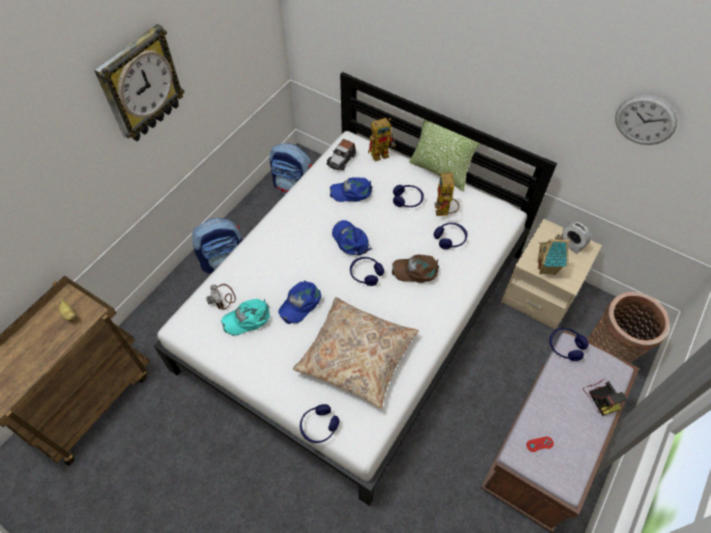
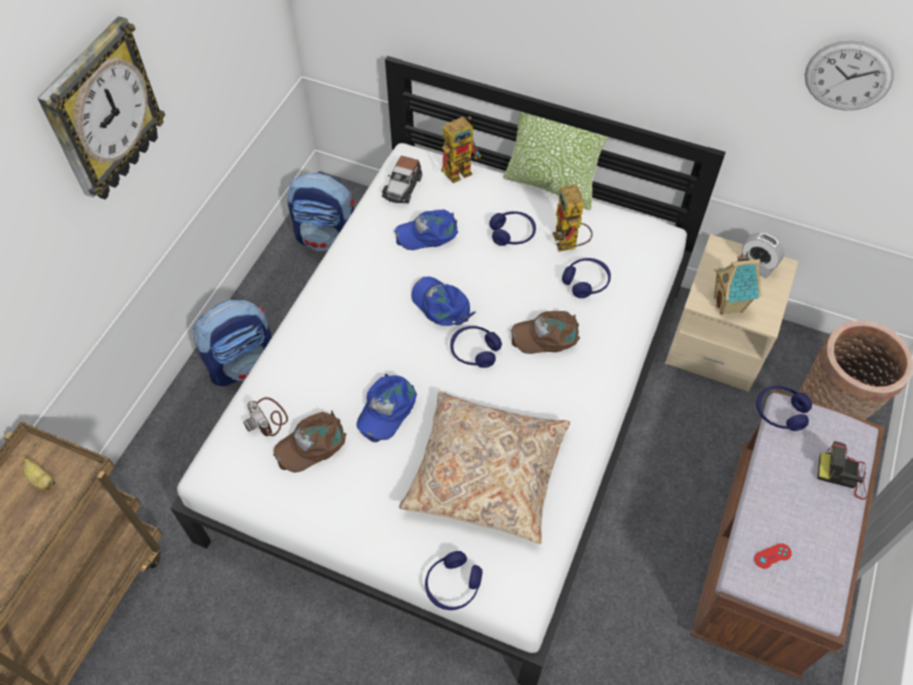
camera: 10 degrees left, 0 degrees up
(247, 318) = (312, 443): turquoise cap -> brown cap
(601, 397) = (843, 475): camera -> camera turned 135 degrees clockwise

